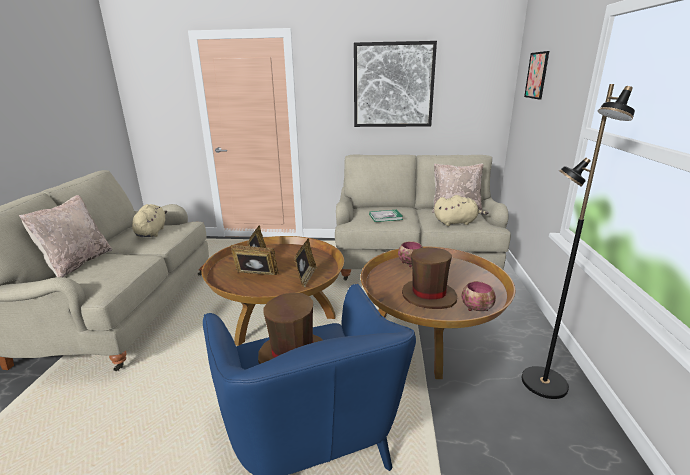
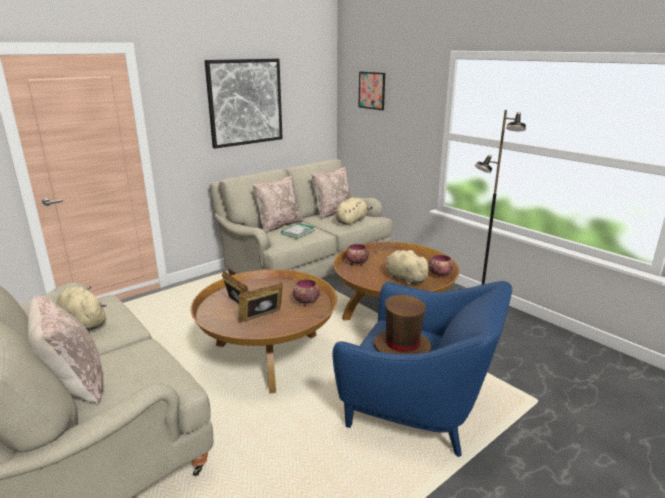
camera: 45 degrees left, 0 degrees up
(306, 277) = (305, 302): picture frame -> bowl
(383, 208) = (278, 225): none -> beige pillow
(428, 296) = (404, 279): brown hat -> beige plush toy

